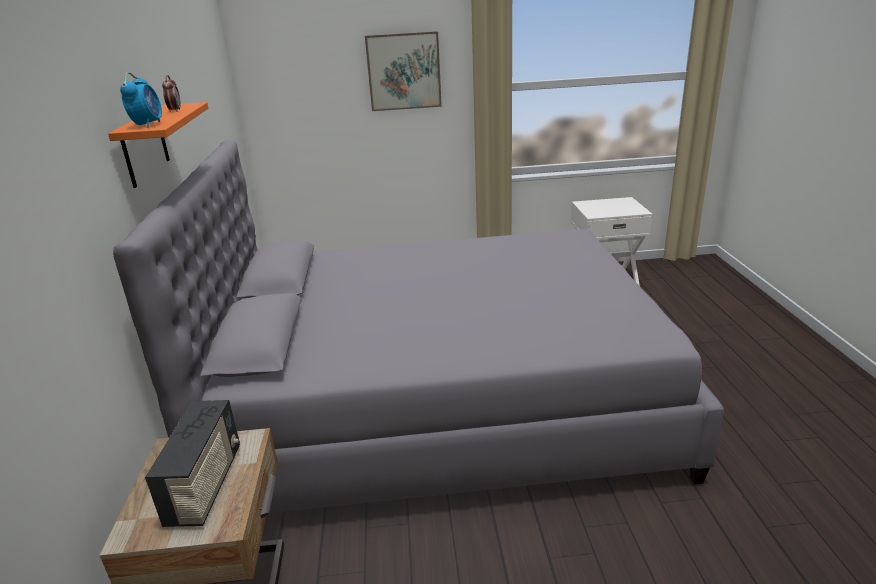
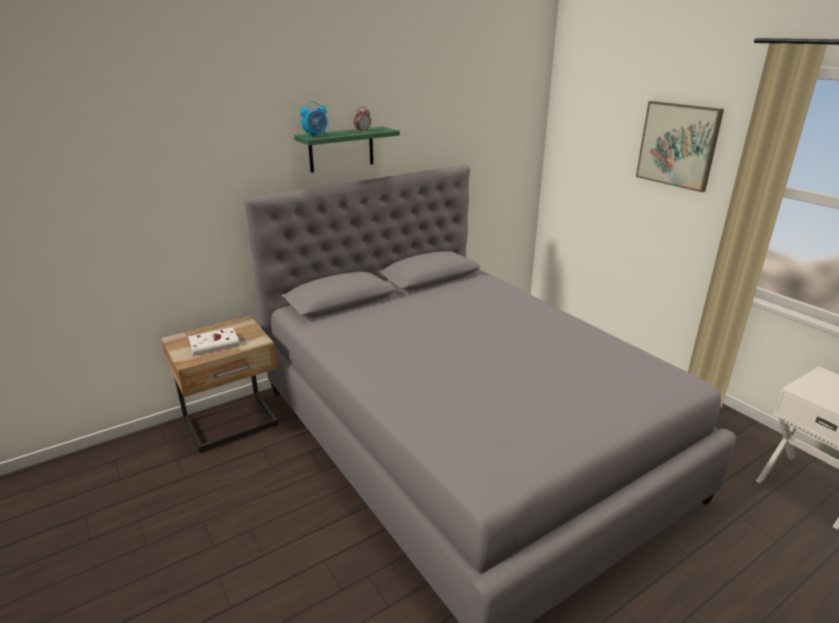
camera: 60 degrees right, 0 degrees up
(144, 145) = (341, 149): orange shelf -> green shelf
(206, 486) = (216, 344): radio -> white book

